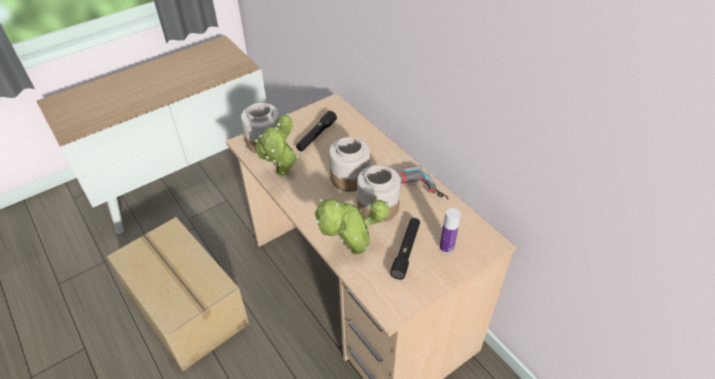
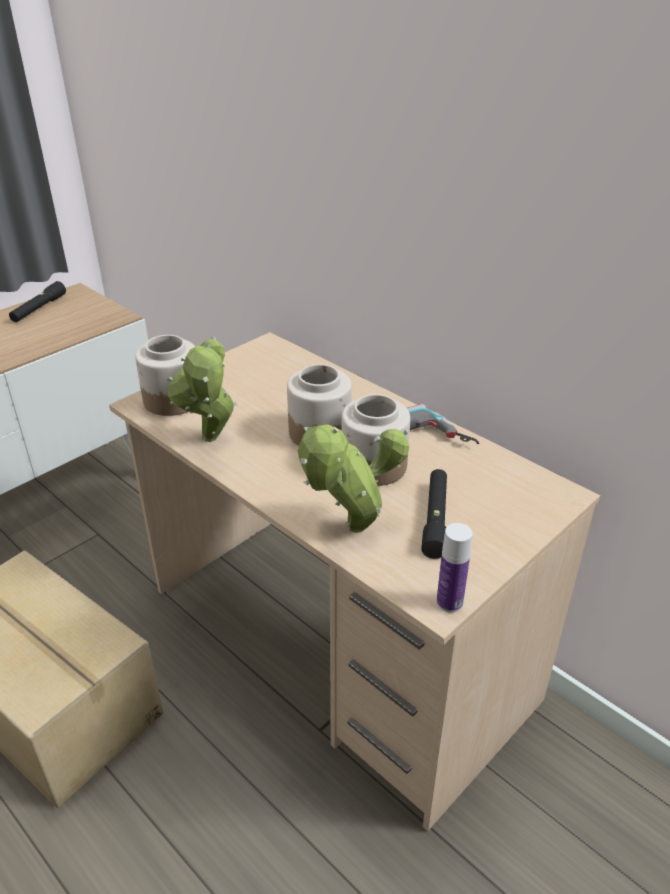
camera: 10 degrees left, 10 degrees down
(316, 135) = (253, 385): black flashlight -> black flashlight (39, 308)
(446, 247) = (496, 507): bottle -> bottle (449, 602)

